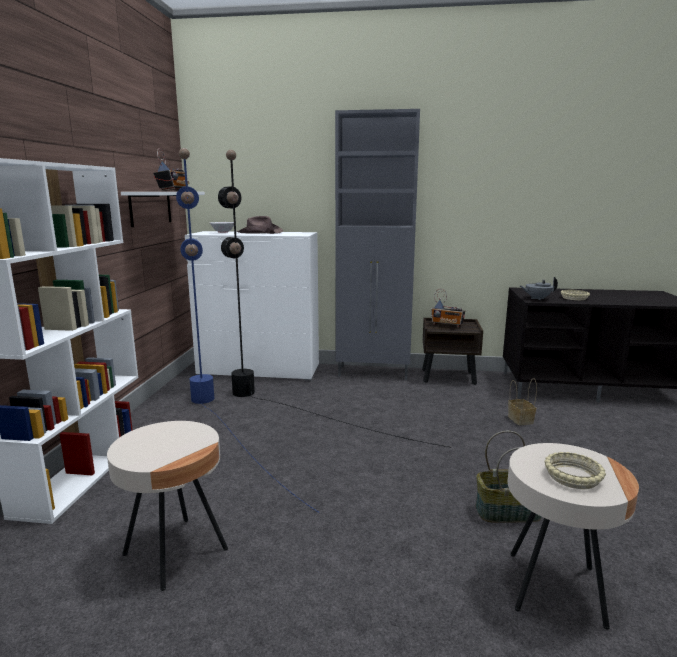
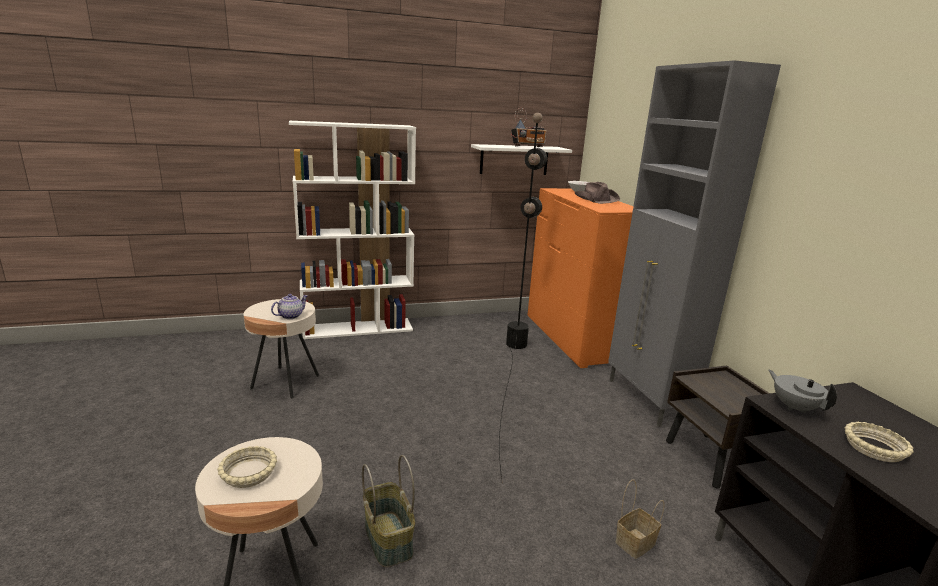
camera: 65 degrees right, 5 degrees up
(195, 437) = (290, 316): none -> teapot
(224, 422) = (455, 351): blue floor lamp -> none
(259, 370) = (571, 338): white dresser -> orange dresser
(447, 325) = (723, 387): radio -> none

